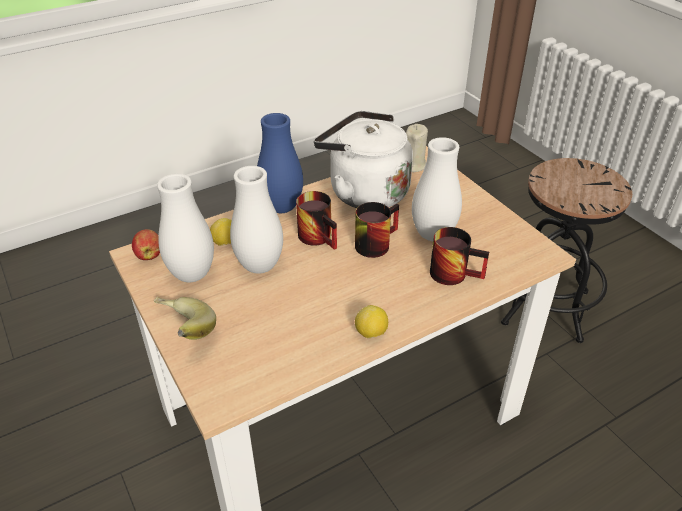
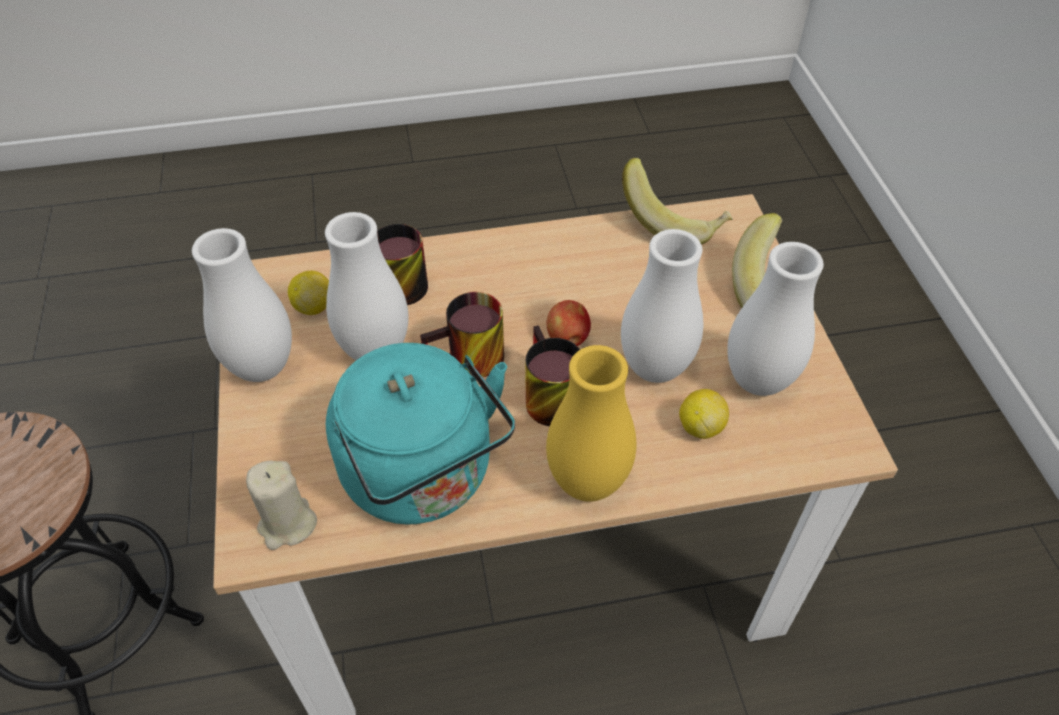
camera: 160 degrees left, 10 degrees up
(149, 255) = (827, 437): apple -> apple (567, 339)
(272, 378) = (673, 222): none -> banana
(281, 207) = (587, 482): blue vase -> yellow vase
(364, 192) = (424, 477): white kettle -> turquoise kettle
(371, 333) = (545, 239): lemon -> lemon (314, 306)
(487, 213) = (262, 367): none -> white vase

